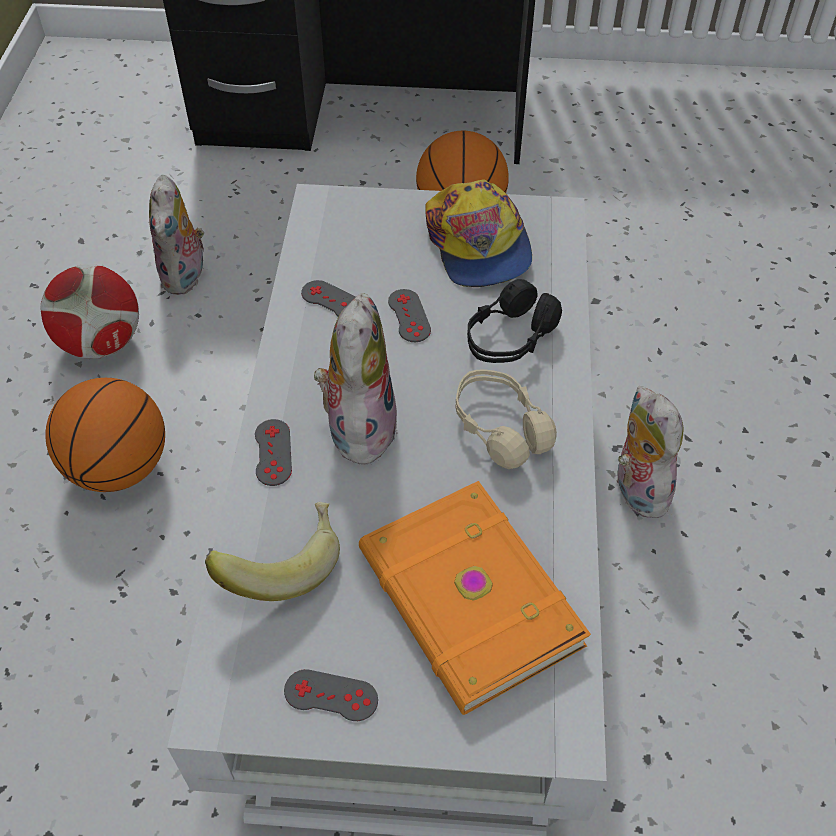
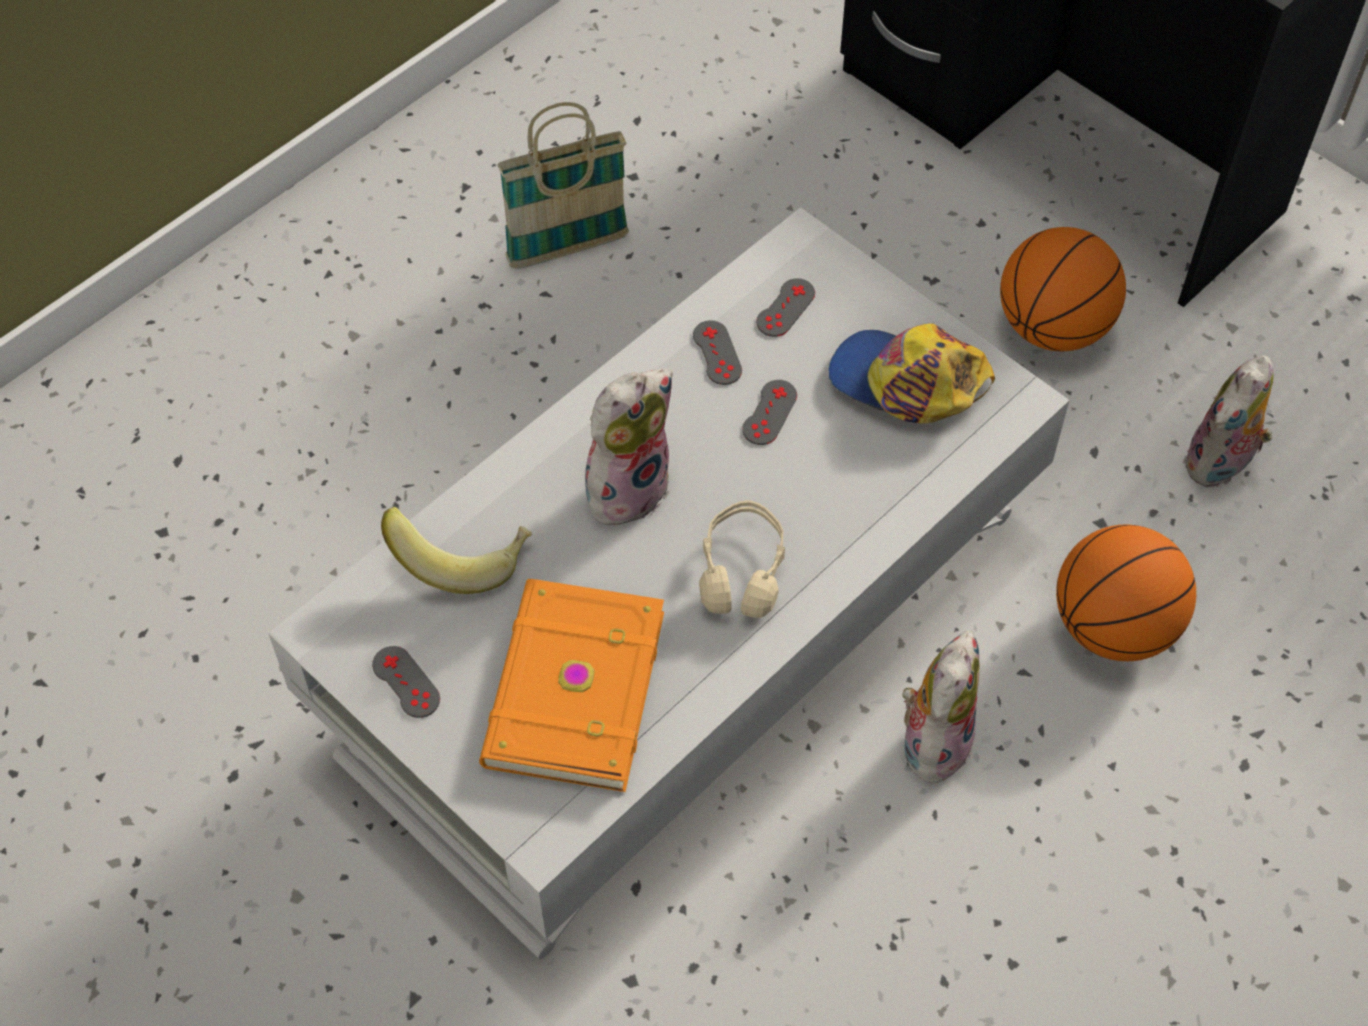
camera: 40 degrees right, 5 degrees up
(102, 343) = (568, 248): football -> basket
(119, 467) = (484, 386): basketball -> basketball (1113, 626)
(186, 277) = (703, 225): plush toy -> plush toy (1220, 465)
(273, 452) = (538, 461): grey game controller -> grey game controller (785, 308)
(478, 245) = (906, 382): cap -> cap turned 90 degrees clockwise
(509, 338) = (838, 495): black headphones -> none

